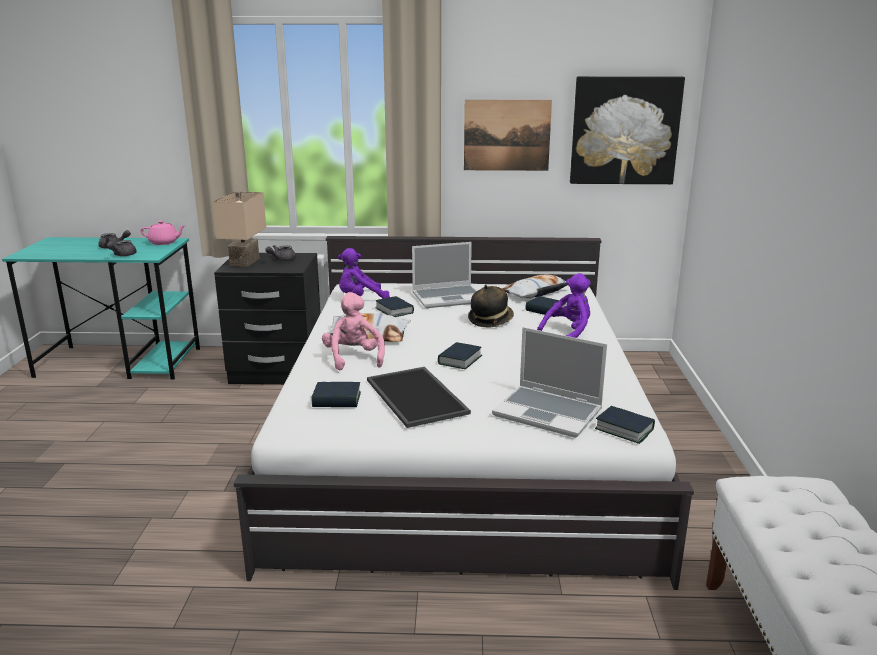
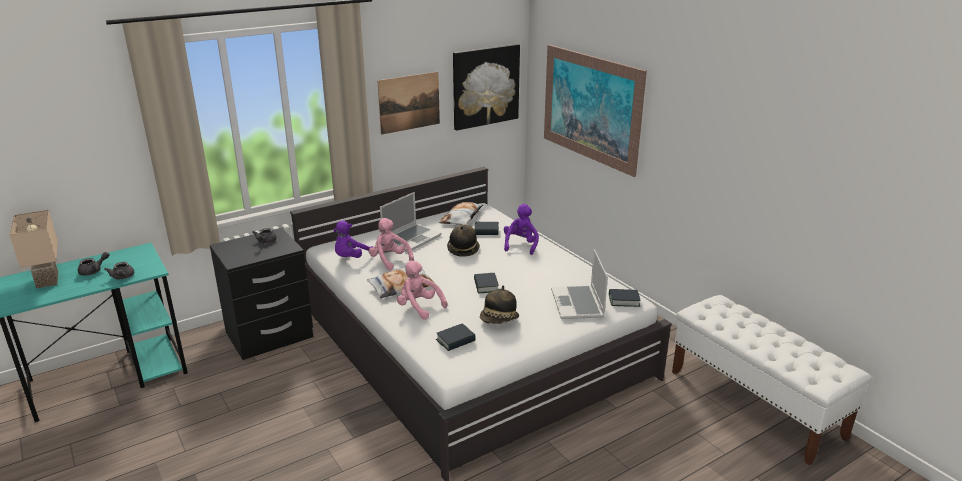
camera: 35 degrees left, 5 degrees up
(164, 242) = (137, 253): pink teapot -> none
(246, 262) = (238, 252): beige table lamp -> beige table lamp (49, 279)
(394, 310) = (390, 260): book -> pink plush toy
(418, 396) = (499, 320): tray -> hat
(549, 412) = (578, 304): laptop -> laptop turned 90 degrees clockwise
(742, 160) = (590, 107): none -> picture

